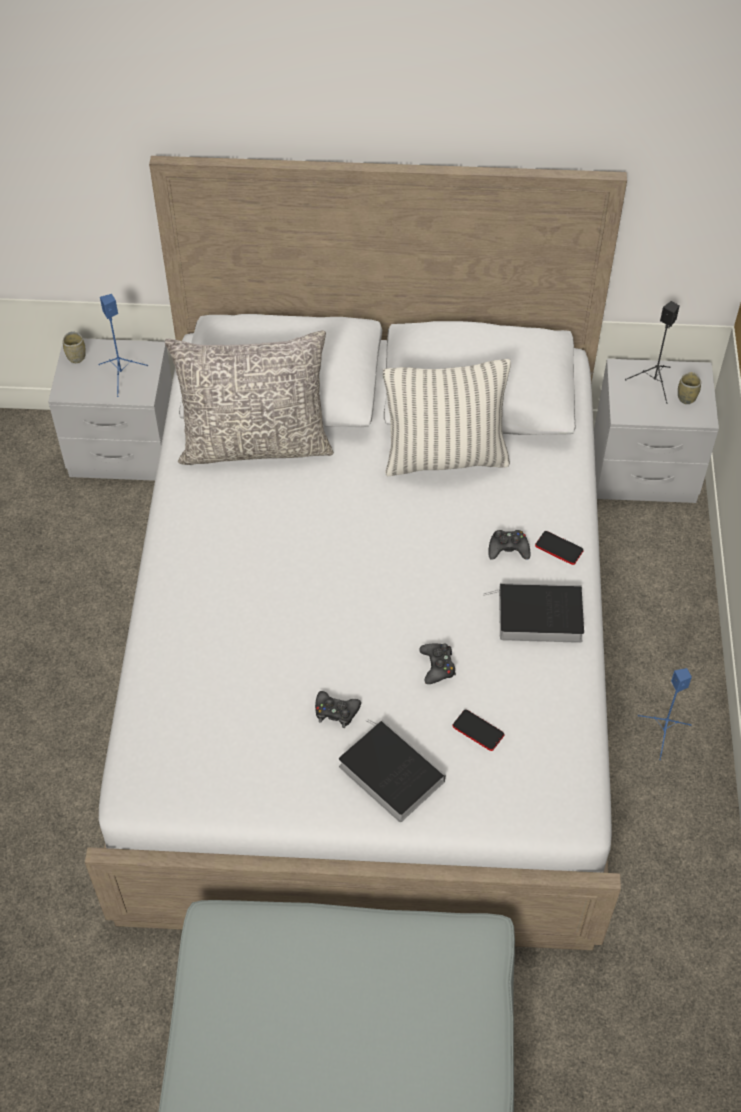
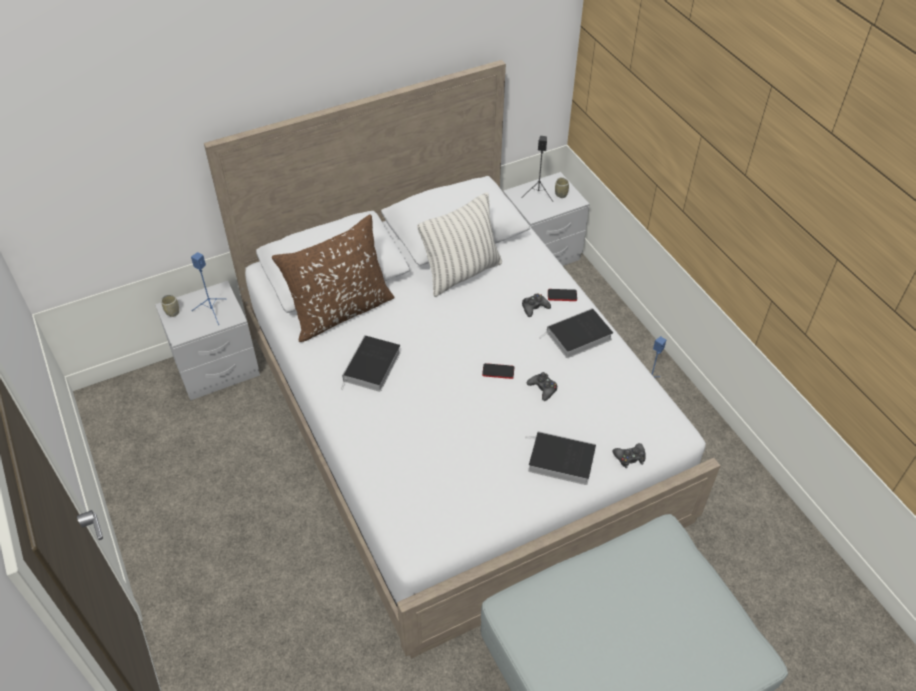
camera: 30 degrees left, 5 degrees down
(242, 537) = (372, 368): none -> book
(255, 443) = (340, 311): grey pillow -> brown pillow
(336, 712) = (503, 441): black game controller -> black game controller (630, 457)
(478, 731) = (592, 413): phone -> phone (498, 371)

